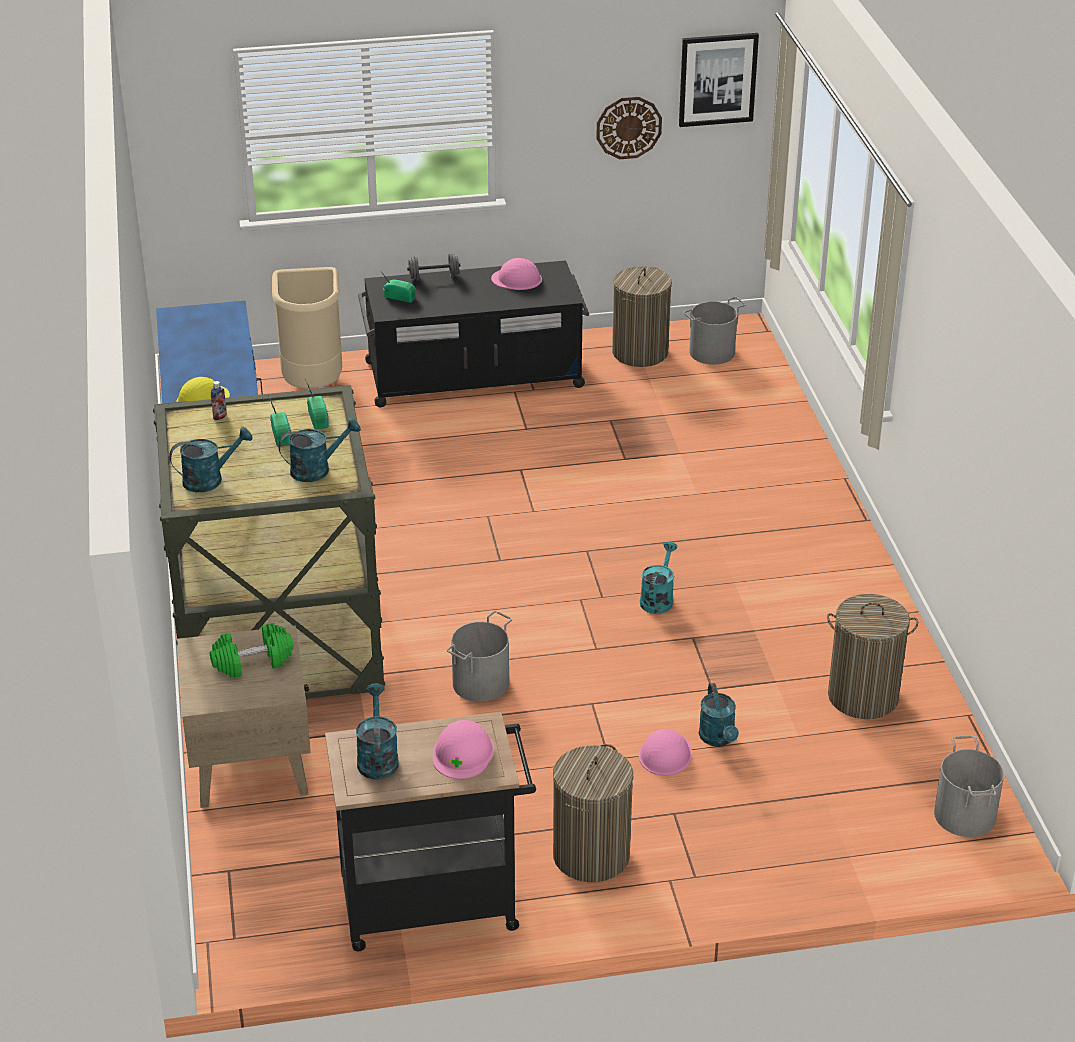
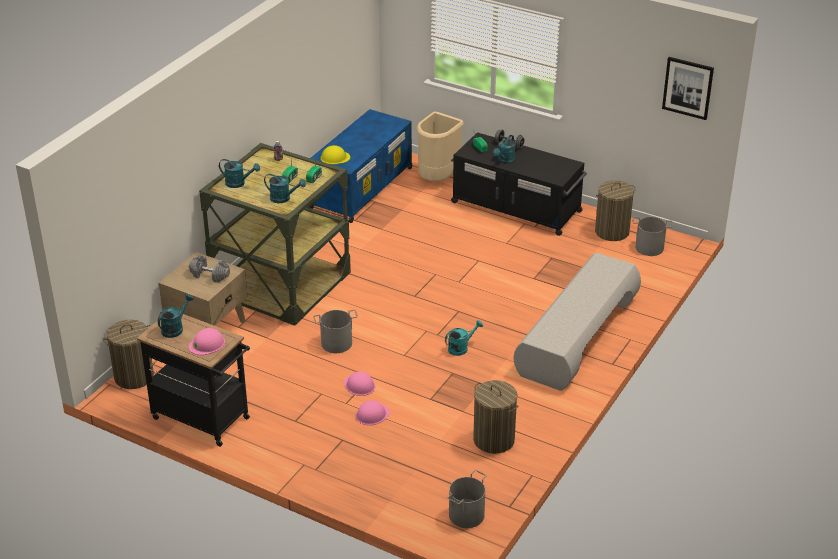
camera: 40 degrees right, 0 degrees up
(252, 662) = (209, 275): green dumbbell -> grey dumbbell
(517, 279) = (547, 162): pink hard hat -> pink hard hat (359, 385)
(591, 855) = (286, 436): laundry basket -> laundry basket (134, 376)
(628, 127) = (633, 99): wall clock -> none
(718, 739) = (403, 421): turquoise watering can -> turquoise watering can (505, 161)
(779, 505) = (578, 335): none -> grey bench

